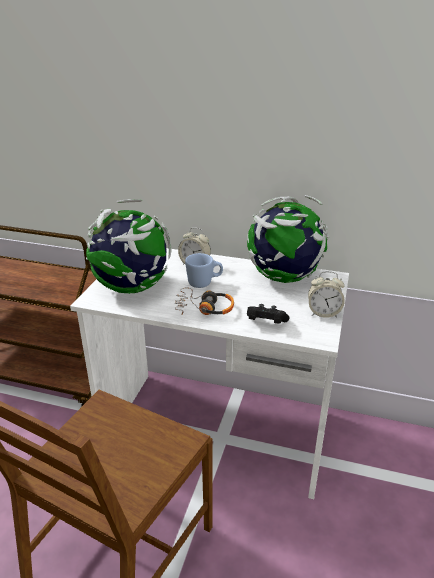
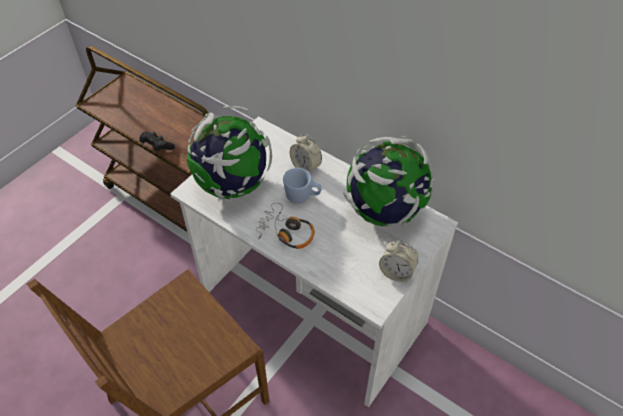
camera: 20 degrees right, 20 degrees up
(265, 323) = (333, 269): black game controller -> black game controller (157, 146)

